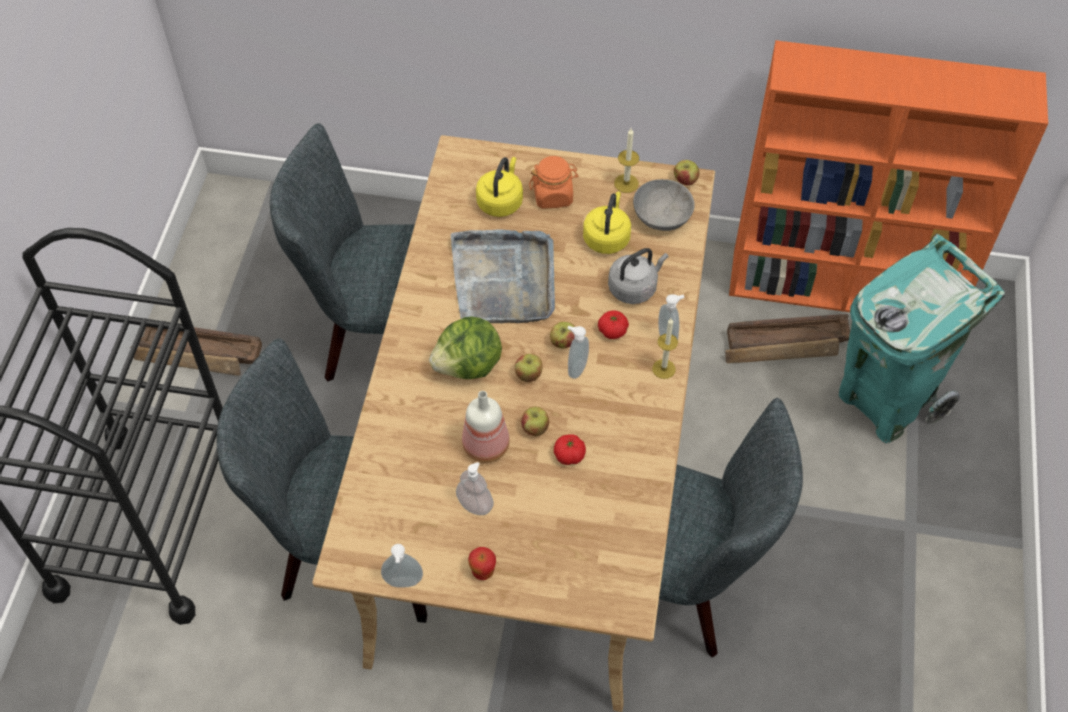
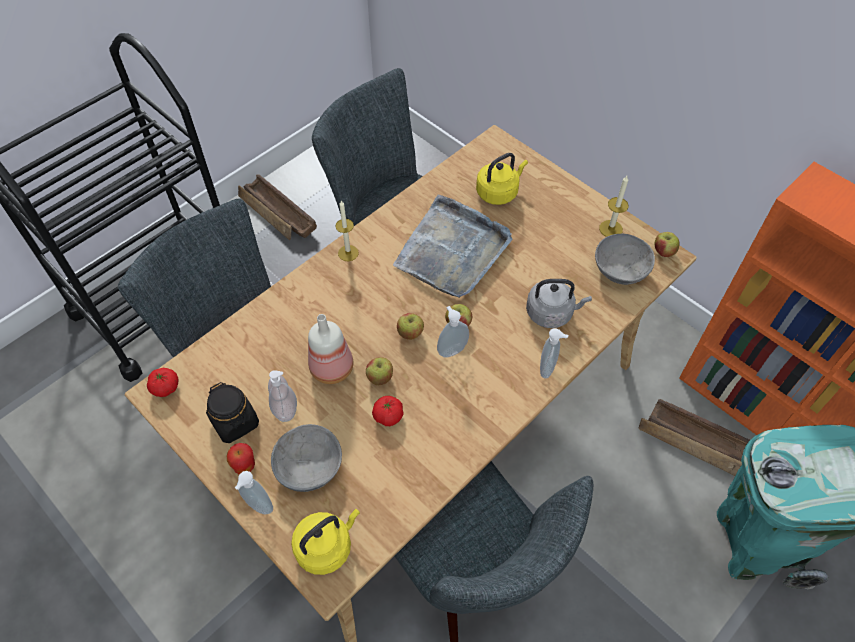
camera: 35 degrees right, 0 degrees up
(403, 584) = (181, 436): soap dispenser -> soap dispenser (258, 507)
(441, 542) = (235, 422): none -> black jar
(469, 366) = (371, 300): lettuce -> none
(538, 537) = (308, 467): none -> grey bowl
(553, 195) = (543, 208): orange jar -> none
(607, 237) = (560, 262): yellow kettle -> yellow kettle (326, 546)
(612, 331) = (505, 337): tomato -> tomato (165, 387)
(663, 369) = (523, 392): candle -> candle (348, 253)

